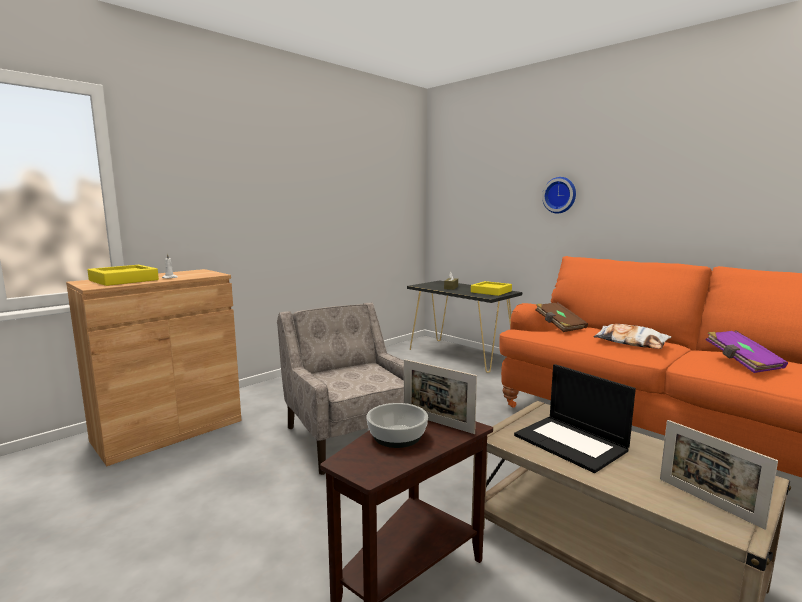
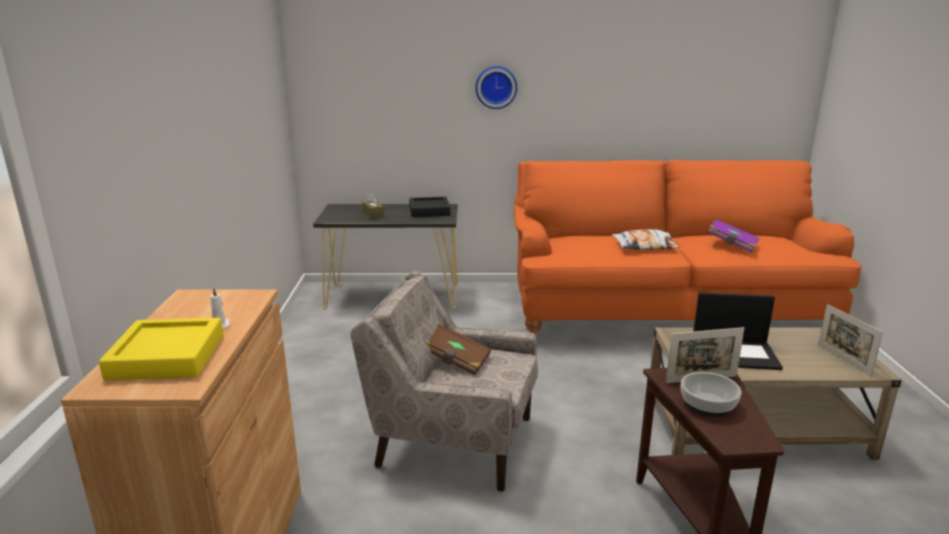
camera: 45 degrees left, 10 degrees up
(491, 291) = (429, 211): yellow tray -> black tray
(559, 326) = (570, 242): brown book -> brown book (455, 361)
(708, 502) = (843, 360): picture frame -> picture frame turned 60 degrees clockwise

